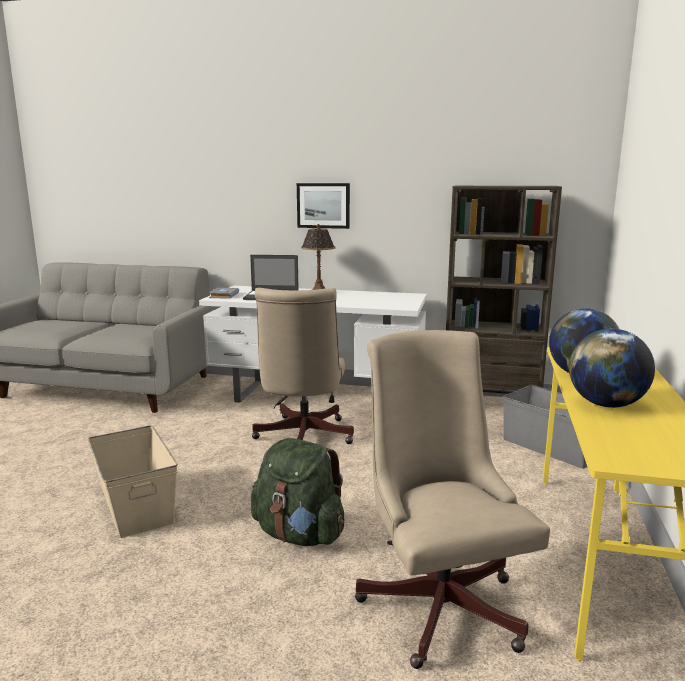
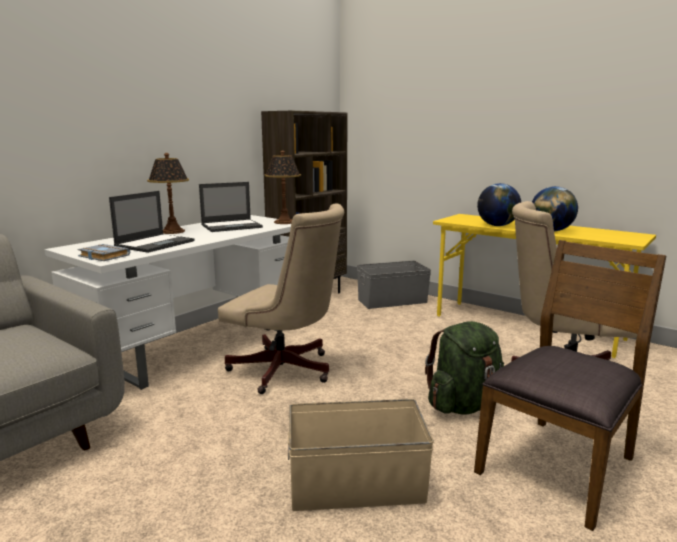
camera: 65 degrees left, 0 degrees up
(200, 607) = (559, 466): none -> brown chair
(323, 205) = (146, 132): picture -> none
(363, 298) = (232, 226): none -> laptop
(406, 305) = (284, 222): none -> table lamp

